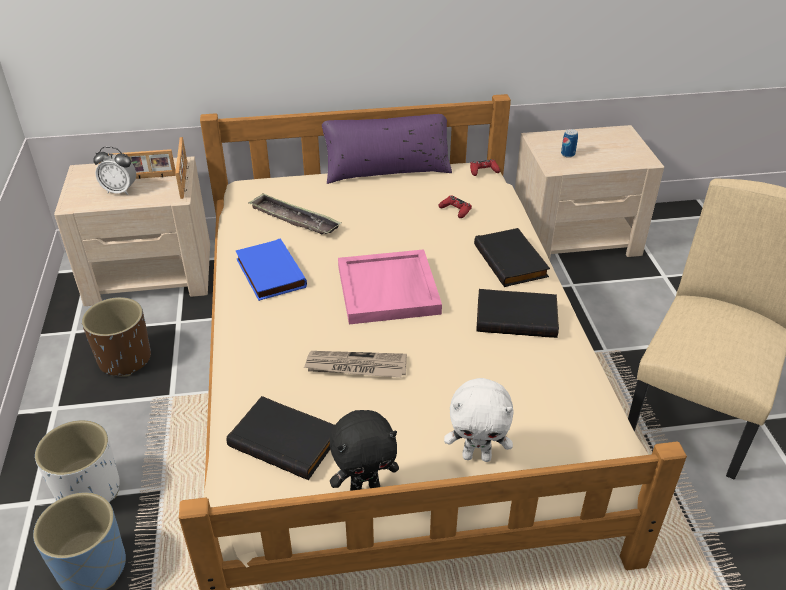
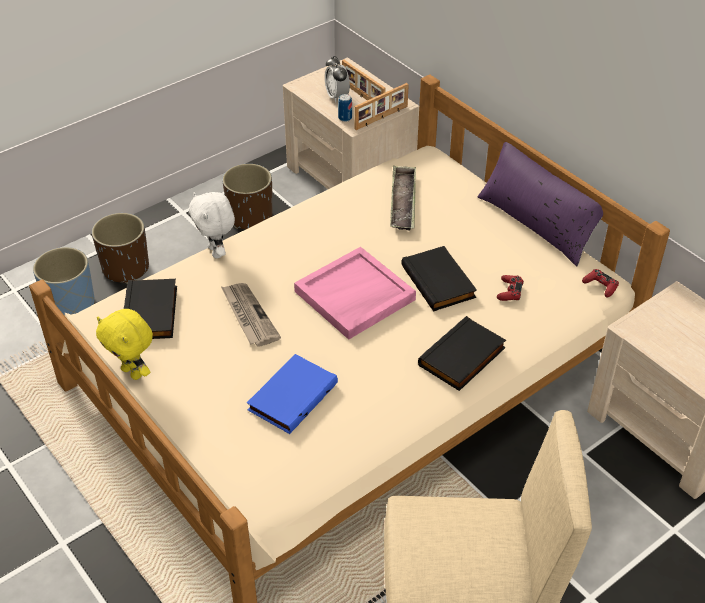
camera: 60 degrees right, 5 degrees up
(89, 490) = (126, 268): white planter -> brown planter
(268, 273) = (321, 221): blue book -> blue book (291, 396)
(365, 488) = (133, 372): black plush toy -> yellow plush toy
(477, 456) = (199, 421): white plush toy -> white plush toy (216, 252)
(517, 316) = (383, 388): black book -> black book (440, 281)
(567, 154) = (669, 329): can -> can (345, 118)

